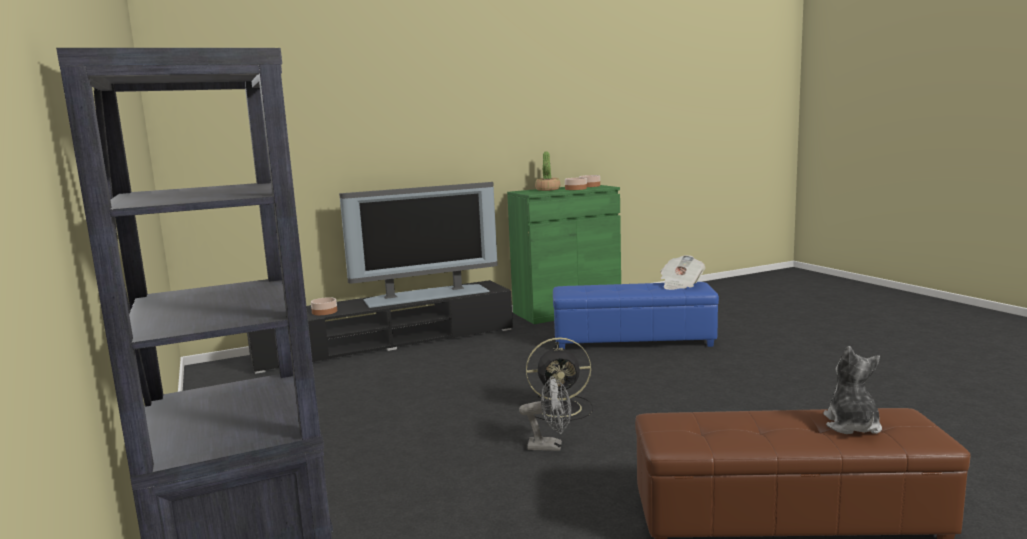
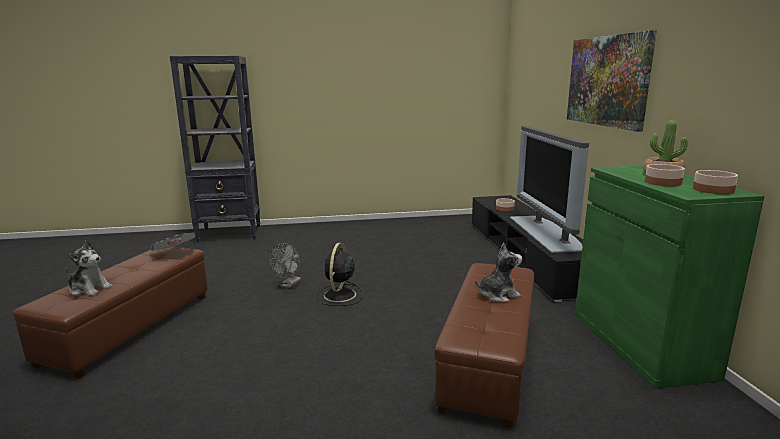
camera: 105 degrees right, 5 degrees up
(430, 132) = (607, 81): none -> picture
(622, 288) = (497, 295): none -> plush toy
(632, 341) = (487, 359): blue ottoman -> brown ottoman
(680, 285) = (494, 331): newspaper -> newspaper (174, 253)

